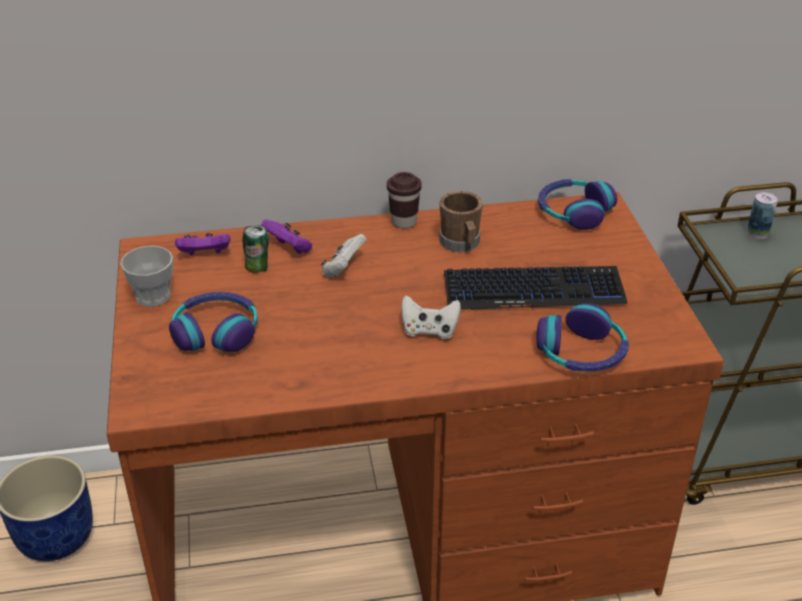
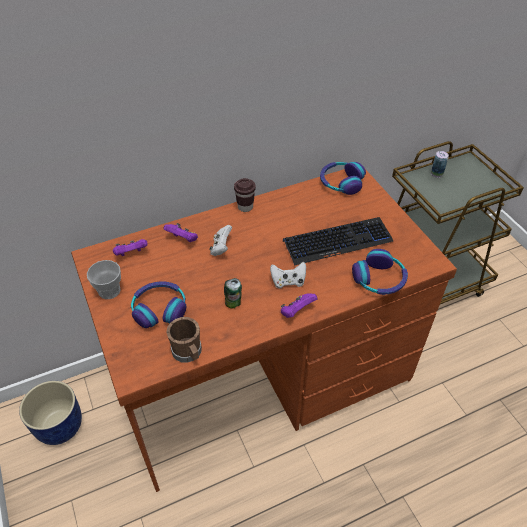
camera: 15 degrees left, 10 degrees up
(257, 268) = (168, 257): can -> can (233, 303)
(426, 372) = (297, 311): none -> purple game controller
(461, 244) = (284, 217): brown mug -> brown mug (188, 353)

